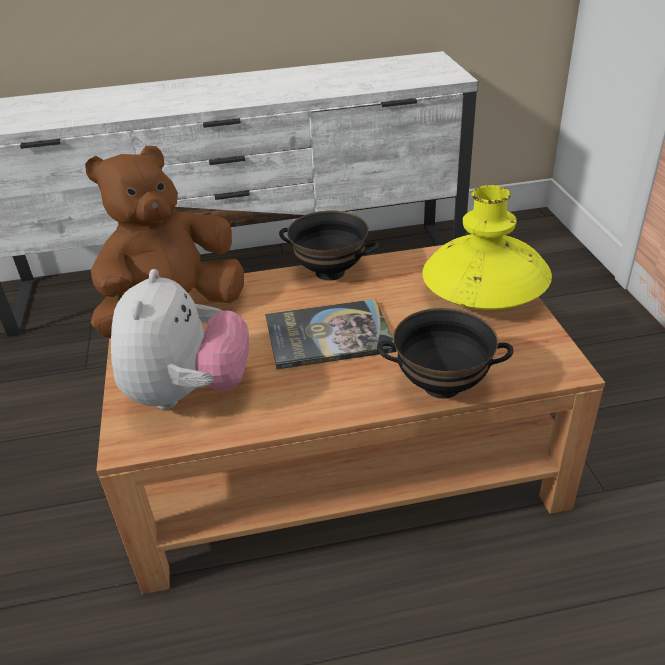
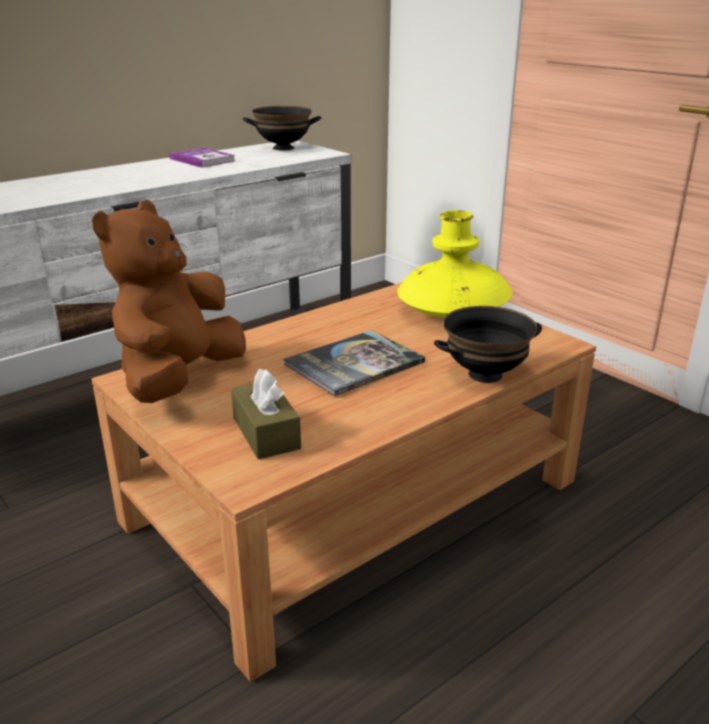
camera: 30 degrees left, 10 degrees down
(188, 393) = (266, 433): plush toy -> brown tissue box
(324, 73) = (202, 160): none -> book
(330, 272) = (307, 321): black bowl -> black bowl (283, 148)

